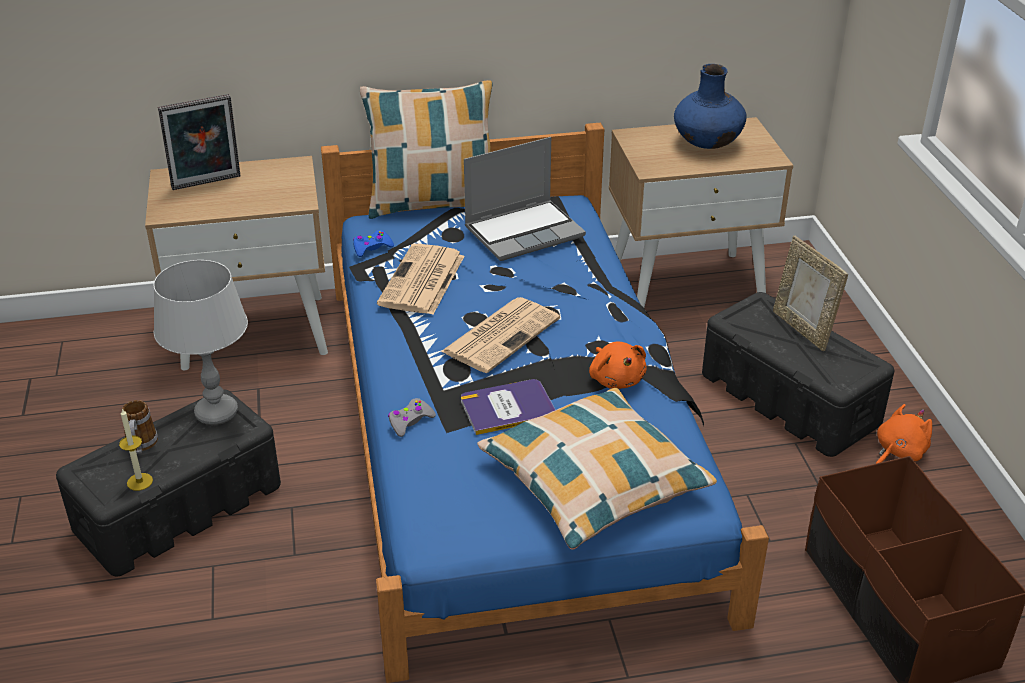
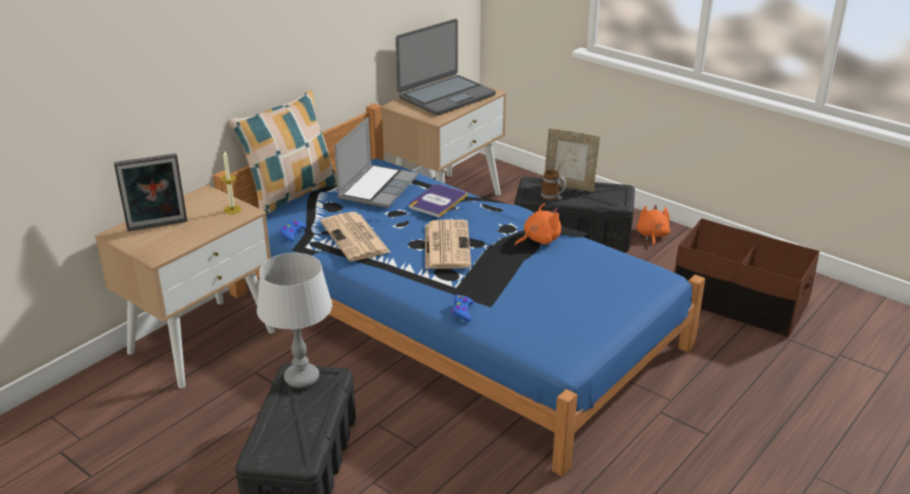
camera: 40 degrees left, 5 degrees down
(139, 482) = (310, 441): candle -> candle (232, 210)
(141, 446) = (278, 422): mug -> mug (553, 197)
(207, 184) = (157, 227): picture frame -> picture frame turned 45 degrees clockwise
(410, 421) = (462, 311): grey game controller -> blue game controller
(508, 408) = (505, 279): book -> book (437, 201)
(594, 480) = (600, 291): pillow -> none
(616, 379) = (539, 240): orange plush toy -> orange plush toy turned 60 degrees counterclockwise
(707, 144) = (446, 96): blue vase -> laptop

